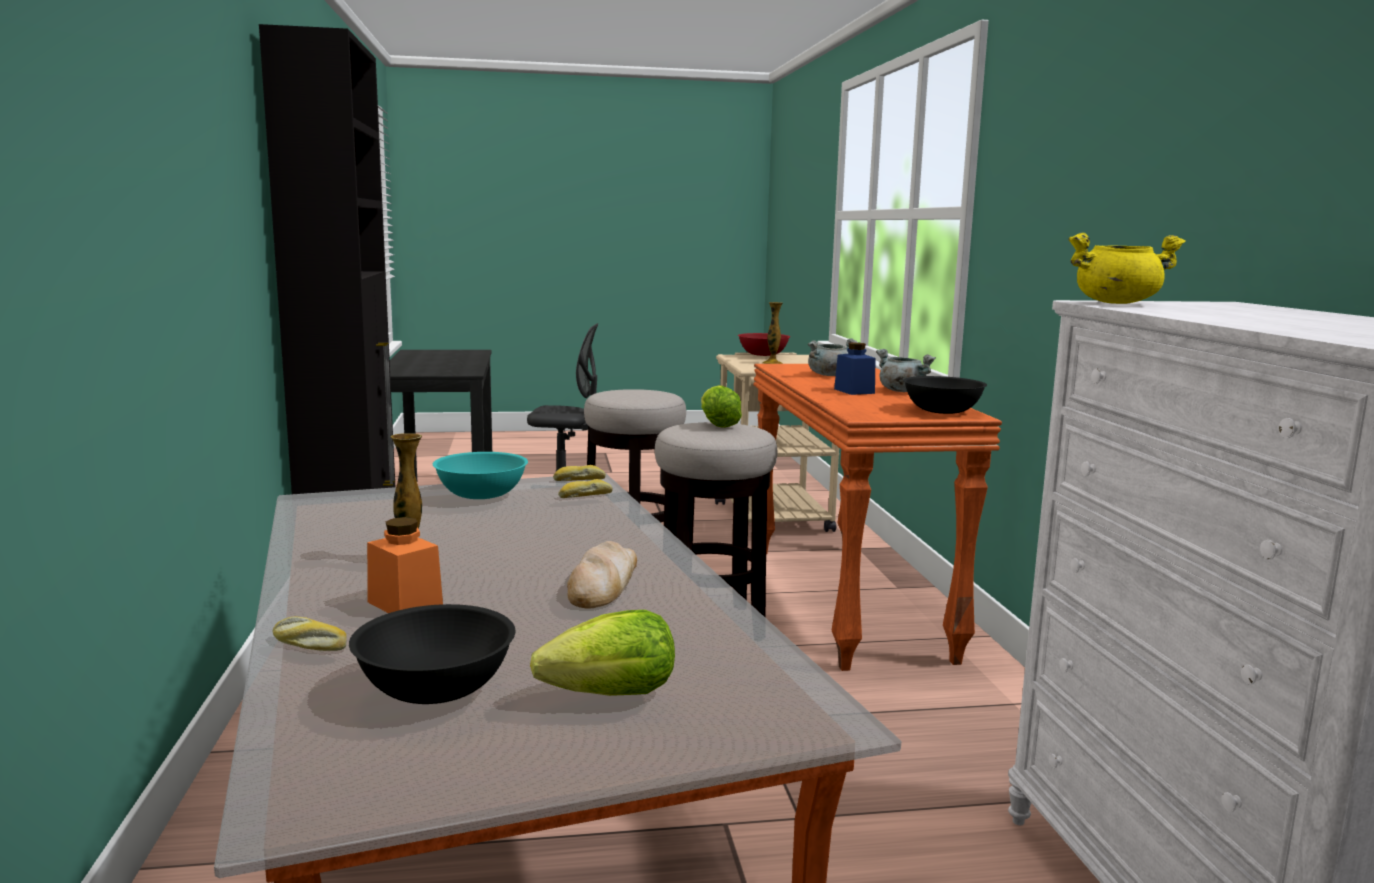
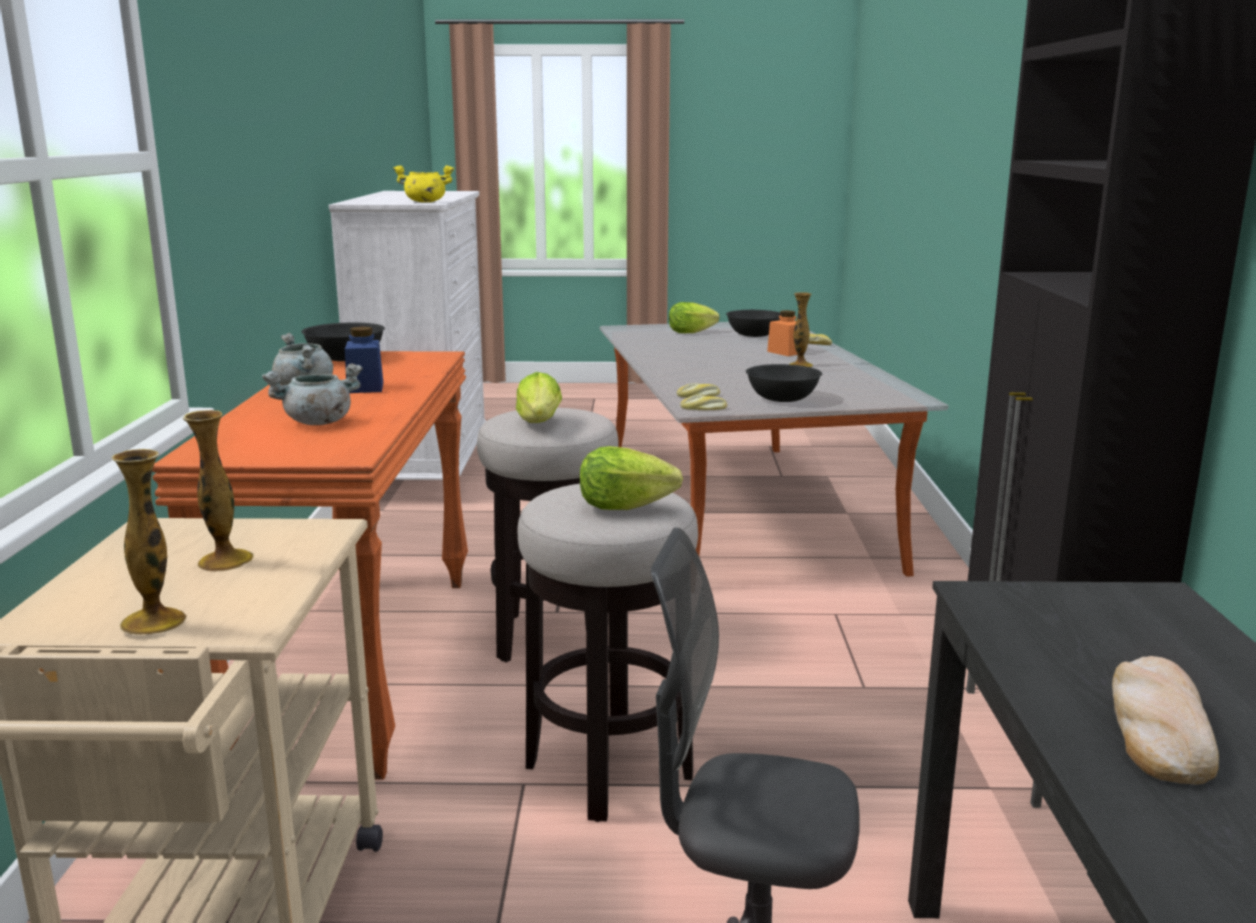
camera: 170 degrees left, 5 degrees up
(481, 495) = (782, 399): turquoise bowl -> black bowl
(603, 583) = (690, 356): bread -> bread (1158, 726)
(624, 391) = (624, 507): none -> lettuce
(762, 355) = (153, 622): red bowl -> vase

